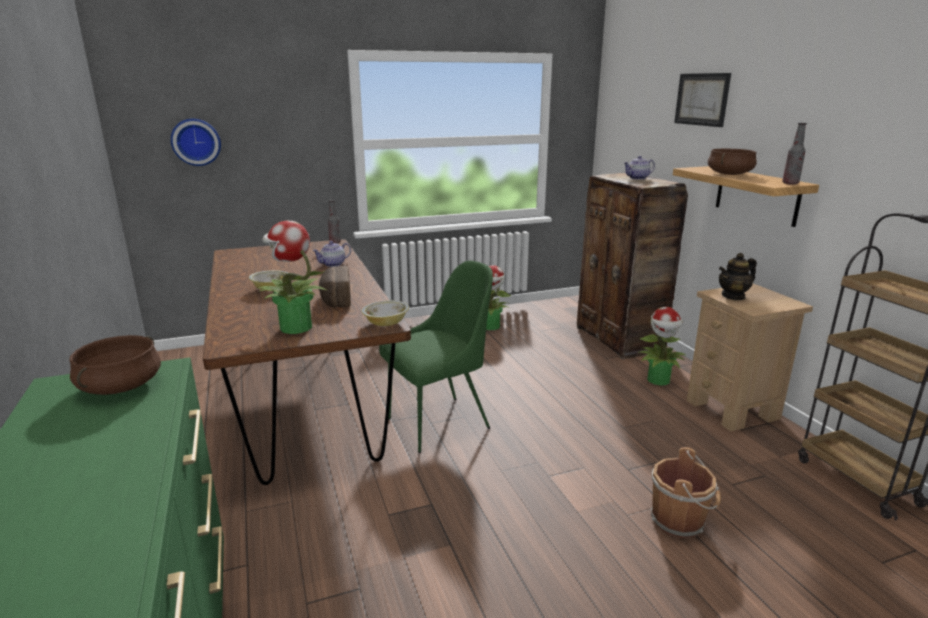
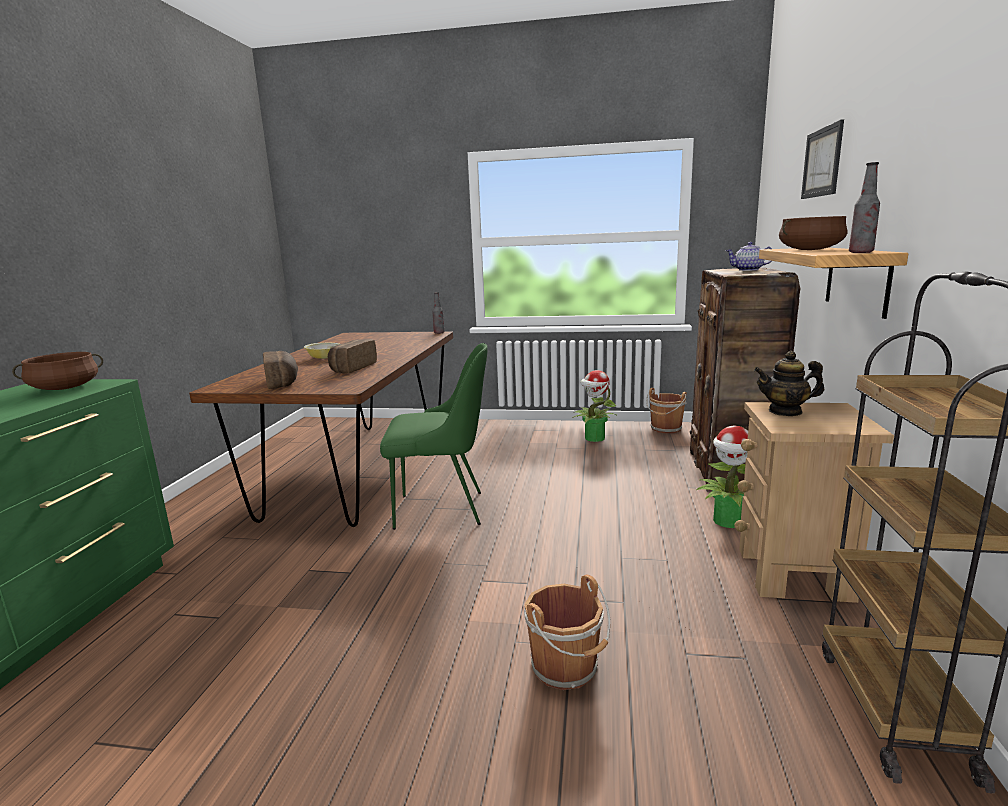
camera: 30 degrees right, 5 degrees down
(196, 142) = (341, 240): wall clock -> none
(295, 327) = (283, 382): potted plant -> bread
(333, 264) = (403, 346): teapot -> none
(386, 323) = (350, 387): bowl -> none
(536, 308) = (665, 429): none -> brown bucket

